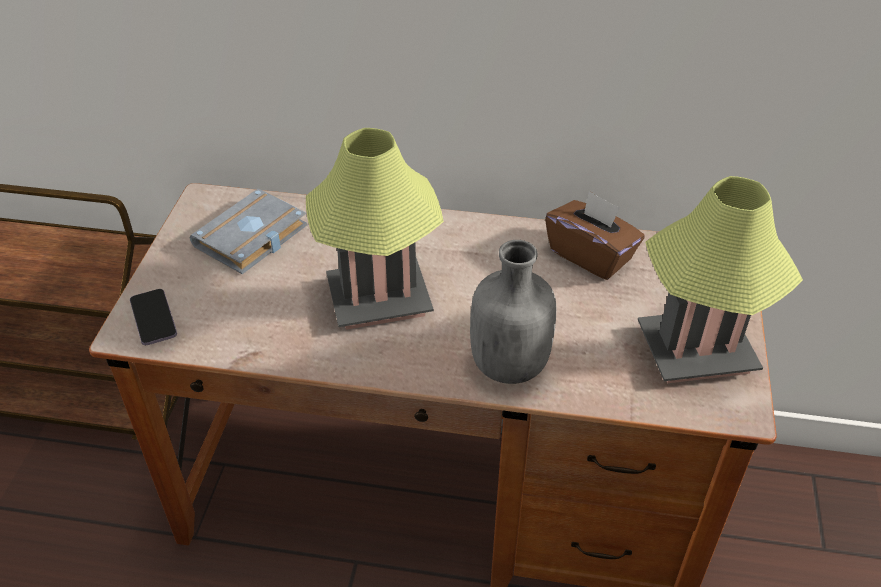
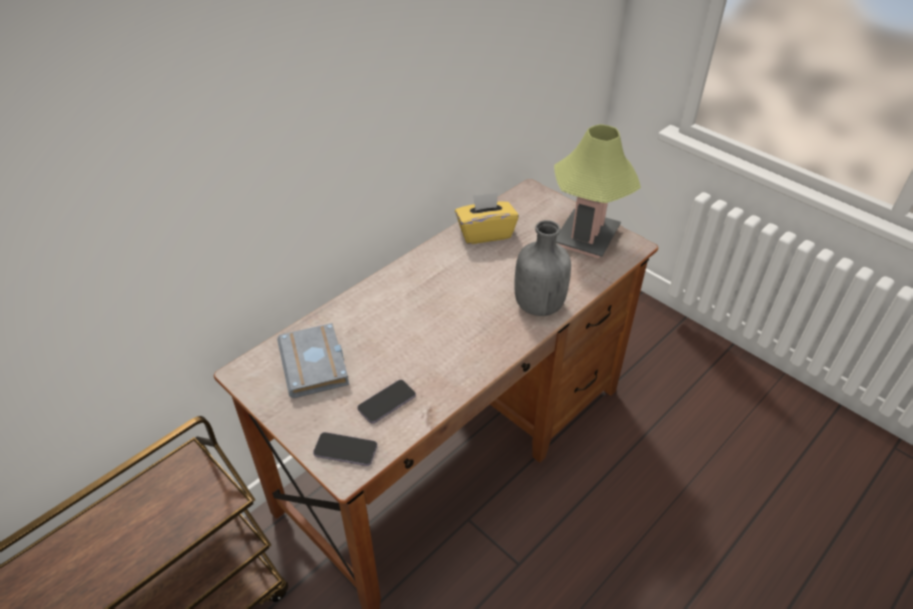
camera: 55 degrees left, 0 degrees up
(240, 315) = (387, 402): none -> phone
(379, 299) = (437, 331): table lamp -> none
(591, 255) = (485, 233): brown tissue box -> yellow tissue box

